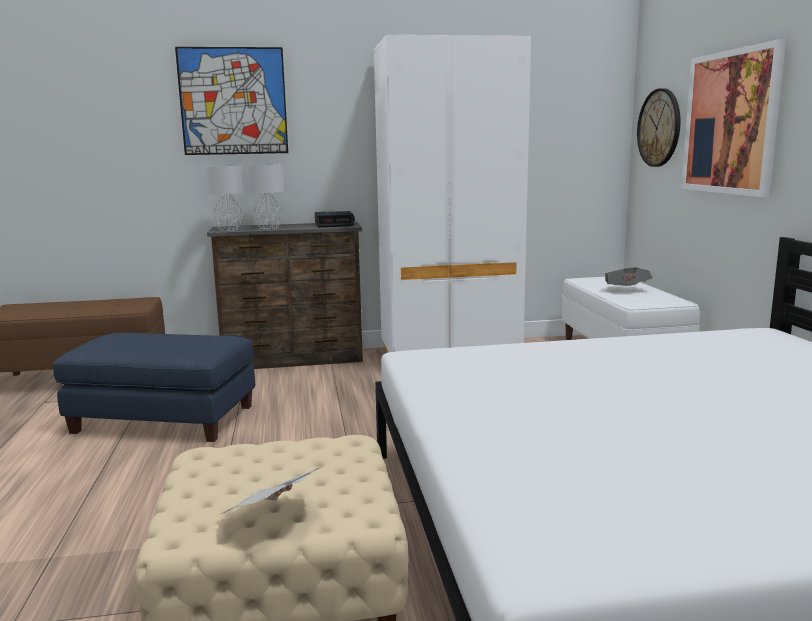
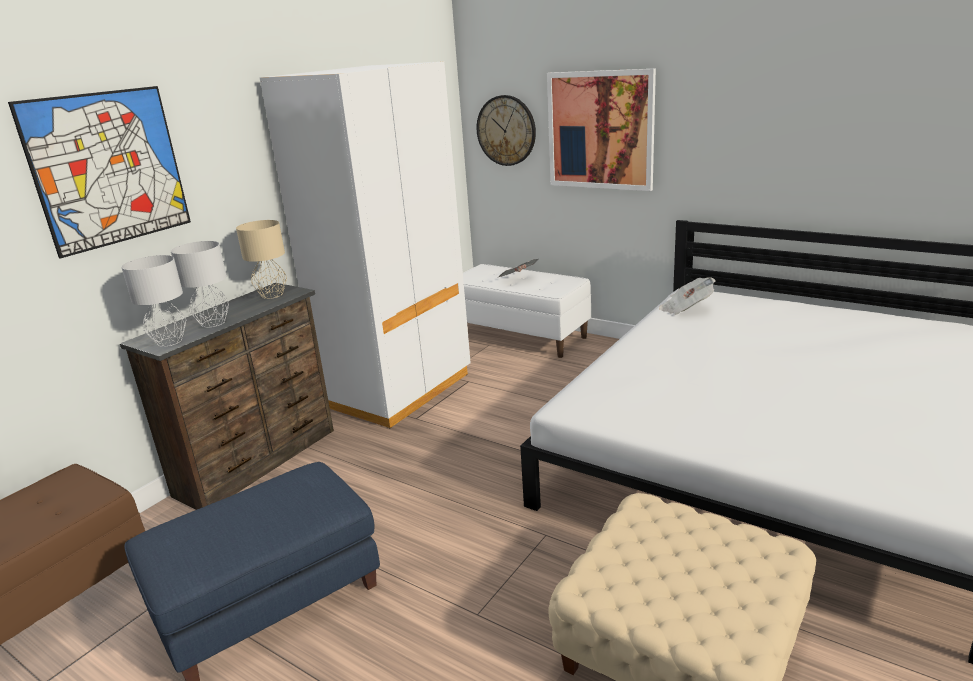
camera: 45 degrees left, 10 degrees up
(272, 517) = (743, 590): newspaper -> newspaper (686, 309)
(334, 224) = (272, 295): alarm clock -> beige table lamp

